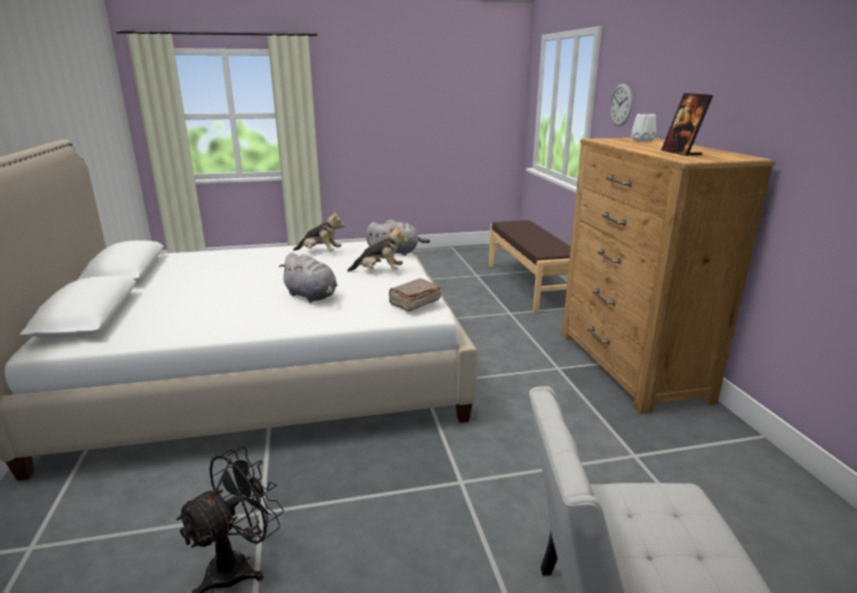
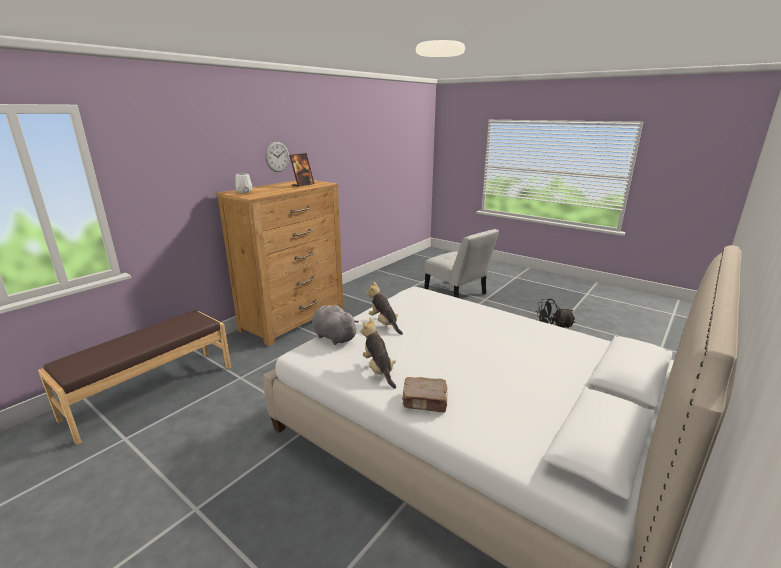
camera: 130 degrees left, 0 degrees up
(312, 296) = (458, 322): grey plush toy -> none
(414, 303) = (416, 293): brown book -> brown book (425, 402)
(621, 105) = (158, 178): wall clock -> wall clock (277, 157)

